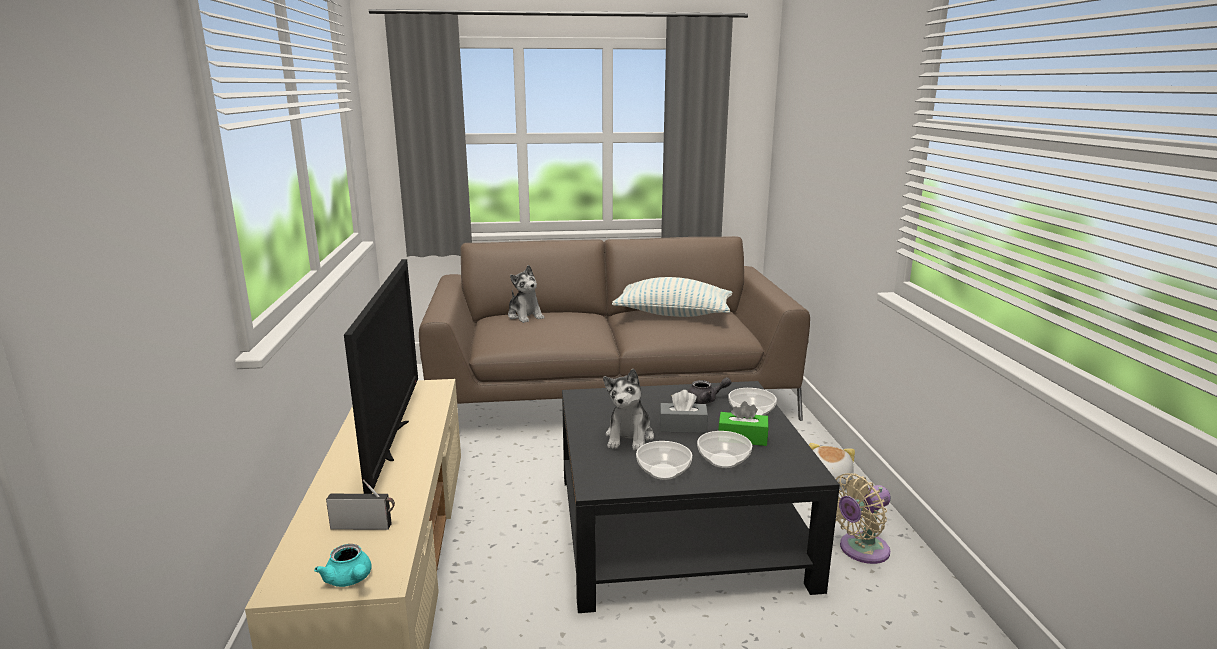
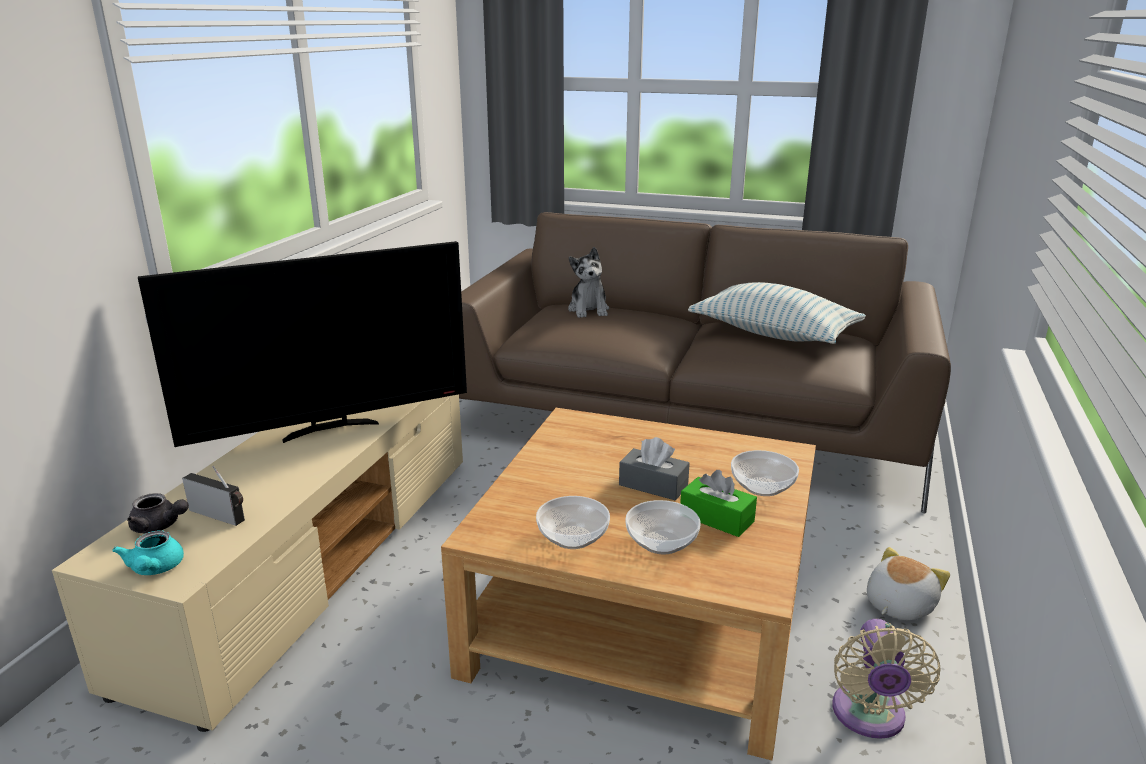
camera: 25 degrees right, 5 degrees up
(391, 440) = (330, 428): television -> television turned 45 degrees clockwise
(629, 437) = (575, 483): plush toy -> none
(678, 528) = (643, 613): black coffee table -> beige coffee table
(706, 400) = (718, 456): grey teapot -> grey teapot (159, 526)
(860, 550) = (869, 717): beige fan -> beige fan turned 75 degrees counterclockwise

